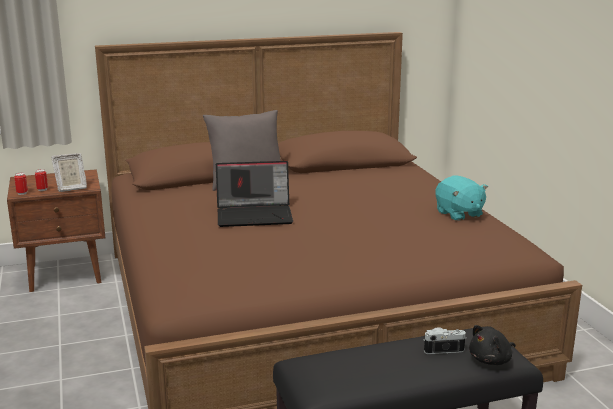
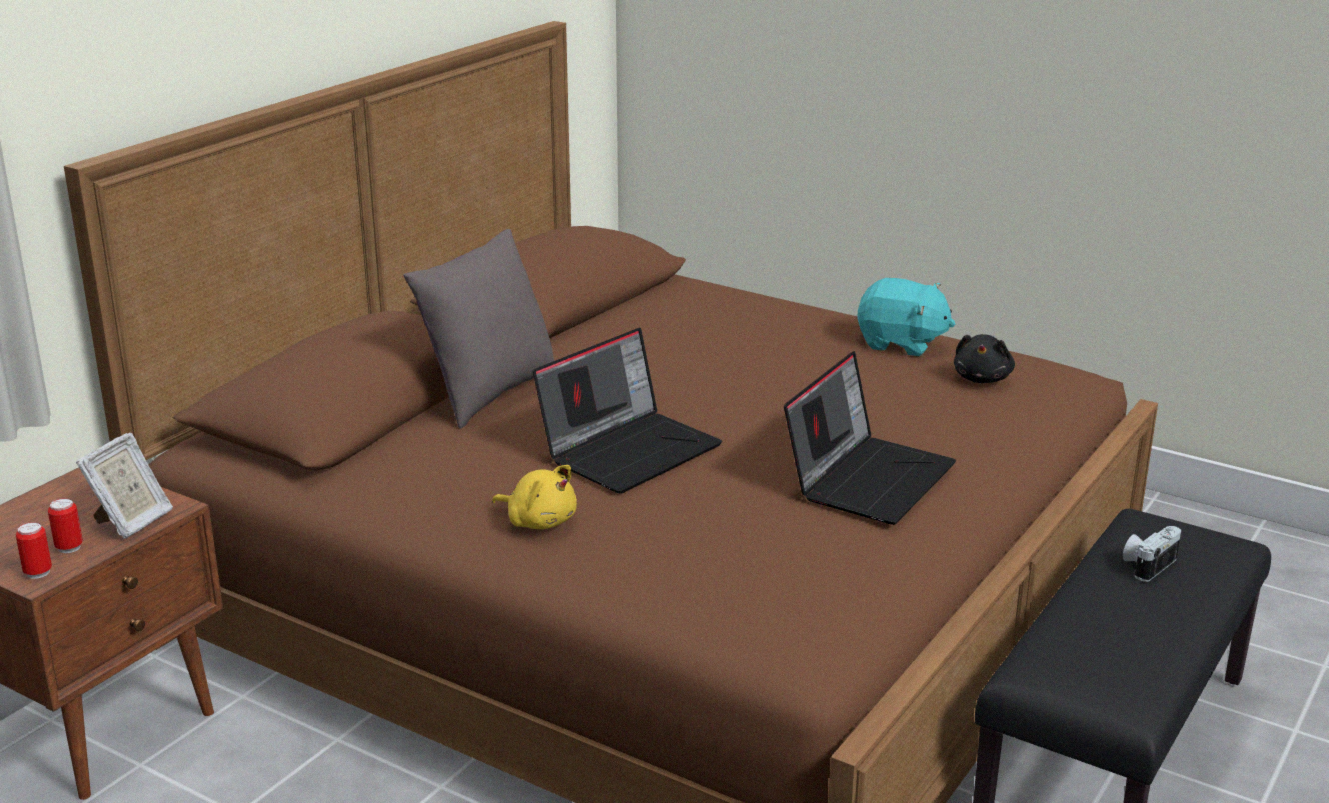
camera: 40 degrees left, 5 degrees up
(176, 226) = (539, 521): none -> yellow plush toy
(328, 254) = (869, 478): none -> laptop
(491, 360) = (1219, 555): black plush toy -> black plush toy (982, 378)

